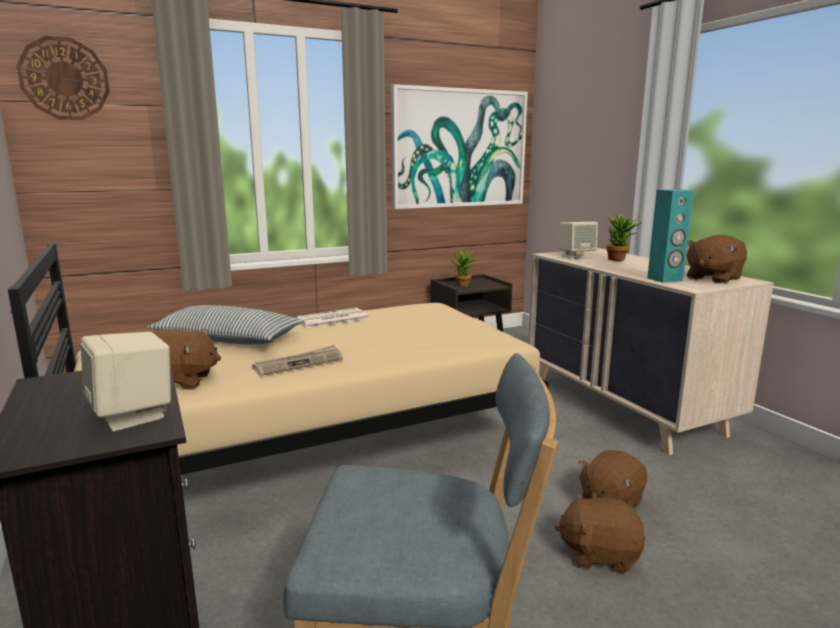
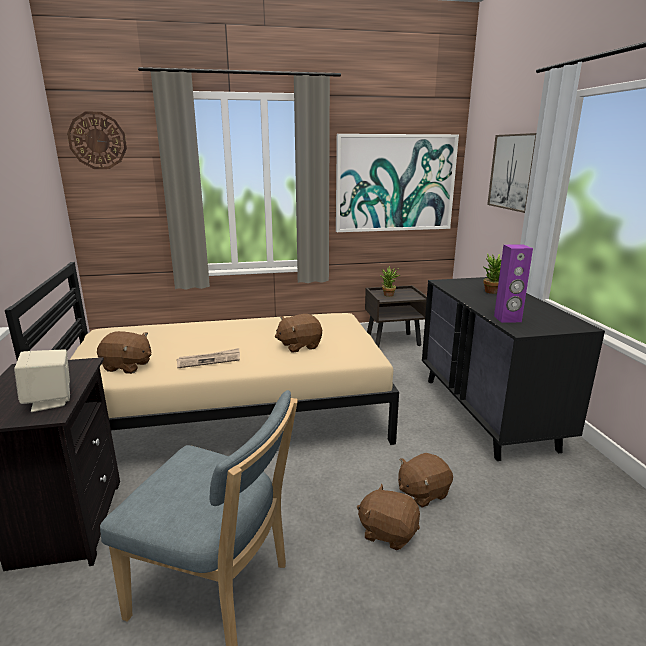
camera: 15 degrees right, 5 degrees up
(228, 339) = (178, 334): pillow -> none
(332, 319) = (258, 323): newspaper -> none
(576, 256) = (460, 286): beige speaker -> none
(610, 127) = (514, 172): none -> picture
(624, 407) = (487, 413): beige dresser -> black dresser
(665, 279) = (507, 319): turquoise speaker -> purple speaker
(712, 278) = (552, 321): brown plush toy -> brown plush toy (299, 346)

